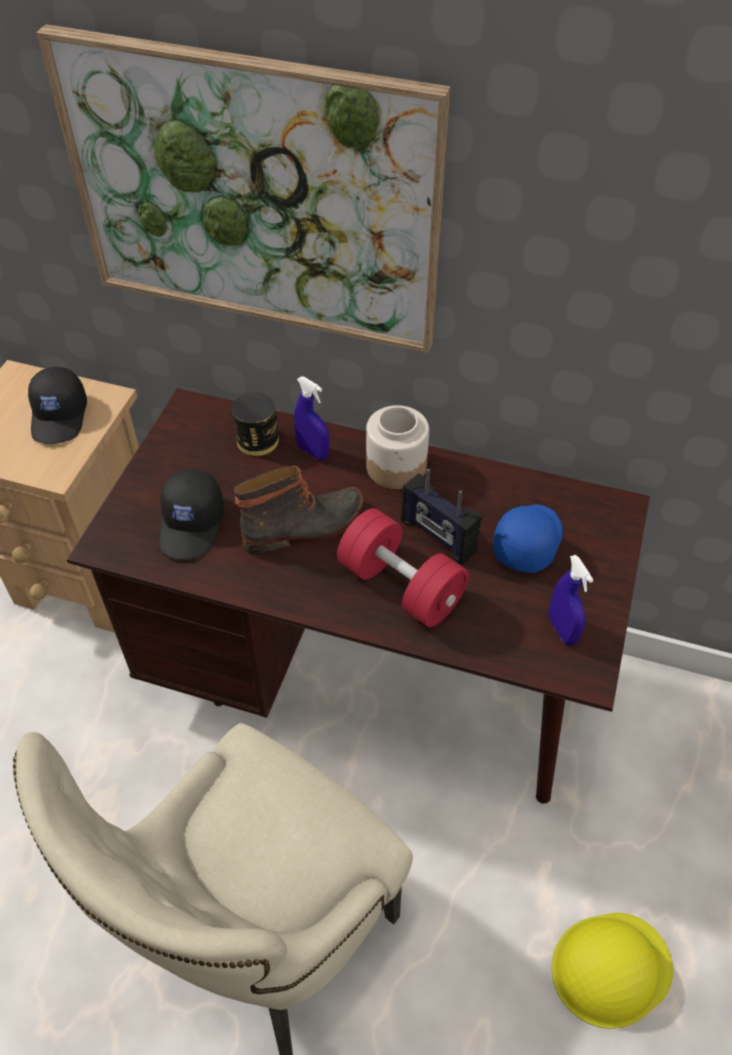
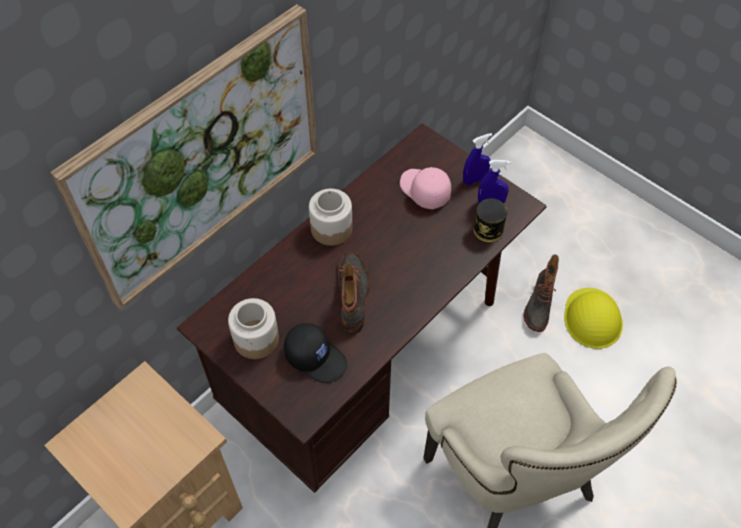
camera: 65 degrees left, 5 degrees up
(60, 417) = (141, 420): black cap -> none
(193, 460) = (257, 339): none -> jar
(258, 441) = (262, 295): can -> can (488, 230)
(313, 451) = (291, 267): blue spray bottle -> blue spray bottle (474, 180)
(401, 586) = (424, 263): red dumbbell -> none
(437, 537) = (398, 231): radio -> none
(527, 541) = (424, 191): blue cap -> pink cap
(582, 871) = (538, 305): none -> boot

